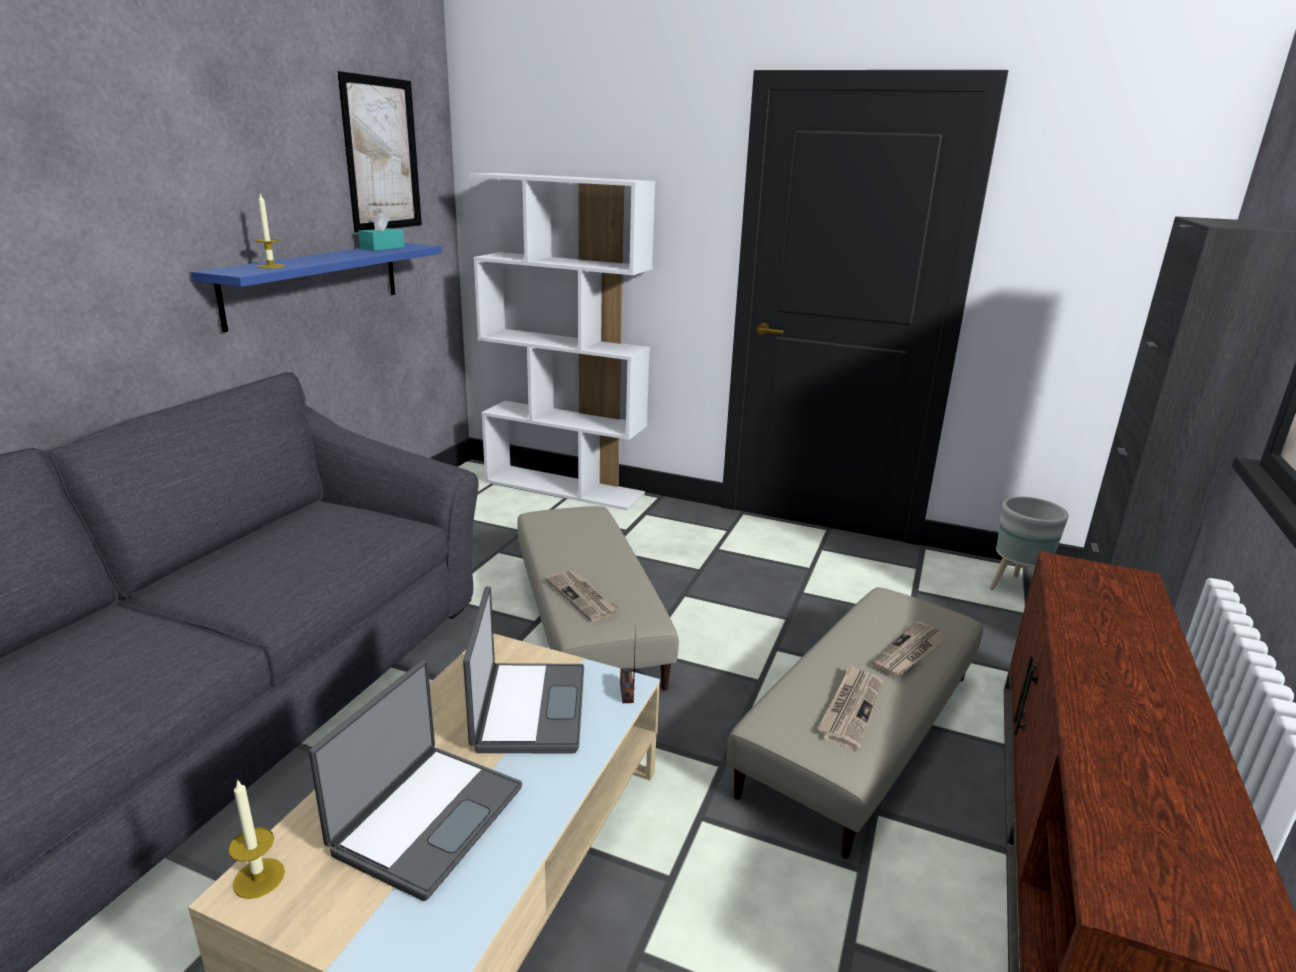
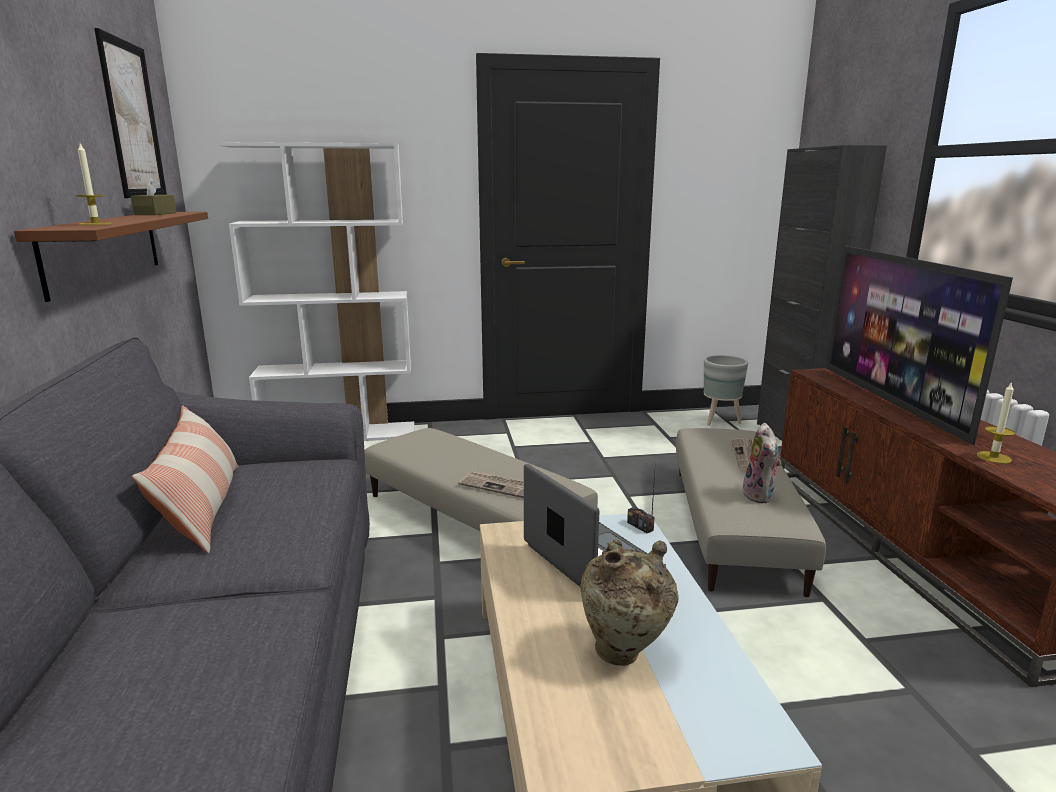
camera: 30 degrees left, 5 degrees down
(259, 878) = (559, 753): candle -> candle (993, 457)
(269, 540) = (202, 508): none -> pillow
(315, 283) = (104, 250): blue shelf -> brown shelf
(382, 248) = (155, 214): turquoise tissue box -> brown tissue box
(426, 818) = (624, 653): laptop -> beige vase
(850, 708) = (760, 496): newspaper -> plush toy
(1112, 643) = (892, 401): none -> television

